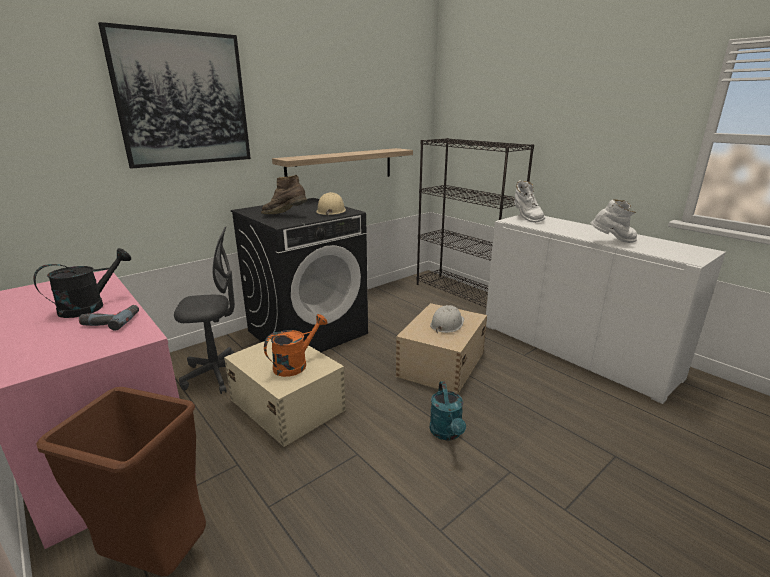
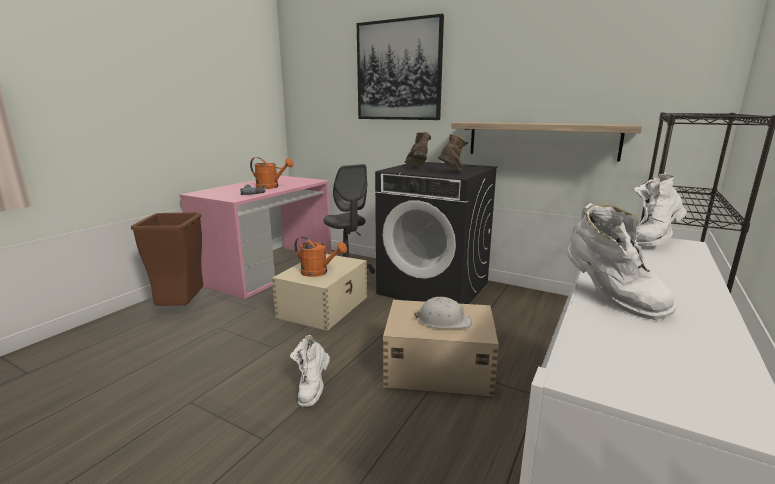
camera: 70 degrees right, 5 degrees down
(90, 306) = (271, 187): black watering can -> orange watering can
(331, 211) = (451, 173): beige hard hat -> brown boot
(447, 433) = (312, 389): turquoise watering can -> white boot

